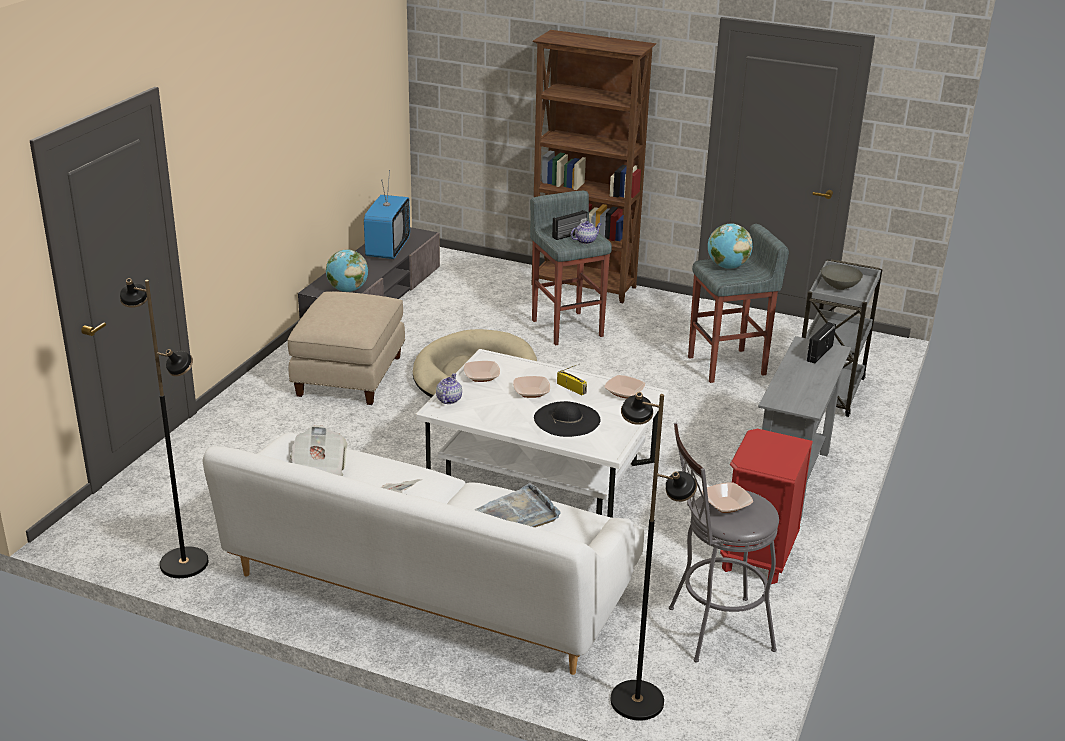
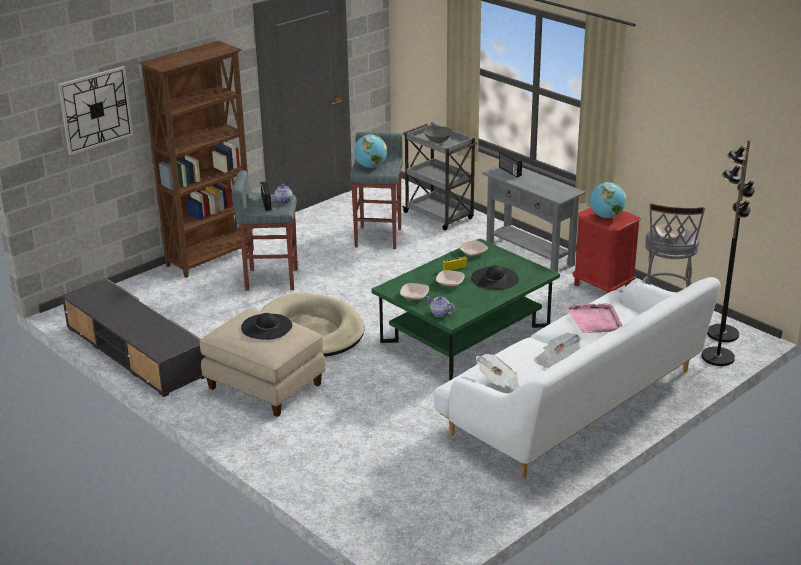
camera: 65 degrees left, 0 degrees up
(184, 563) = (493, 504): black floor lamp -> black floor lamp (722, 333)
(347, 290) = (177, 338): globe -> globe (606, 216)
(351, 310) = (266, 327): none -> black hat
(387, 249) = (115, 306): television -> none
(499, 62) = (96, 110): none -> wall clock
(518, 514) = (595, 320): grey tray -> pink tray
(542, 472) = (465, 334): white coffee table -> green coffee table

